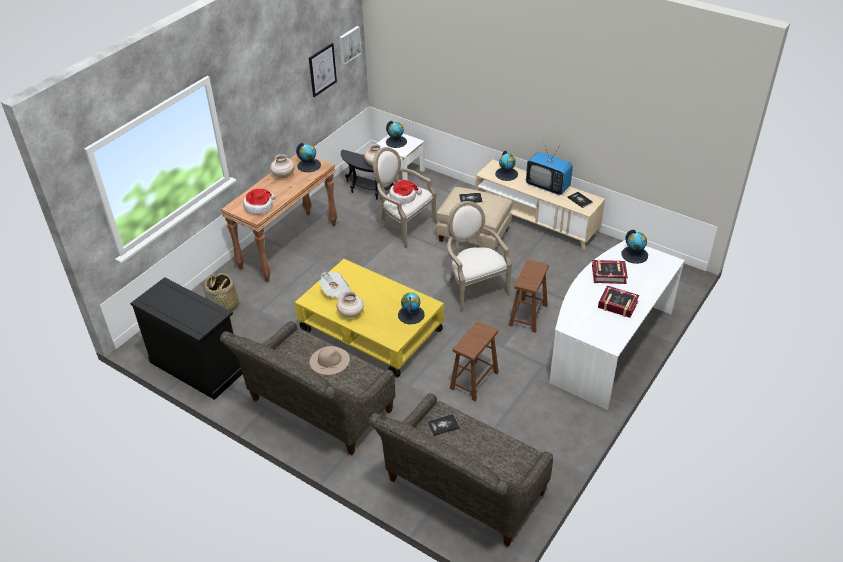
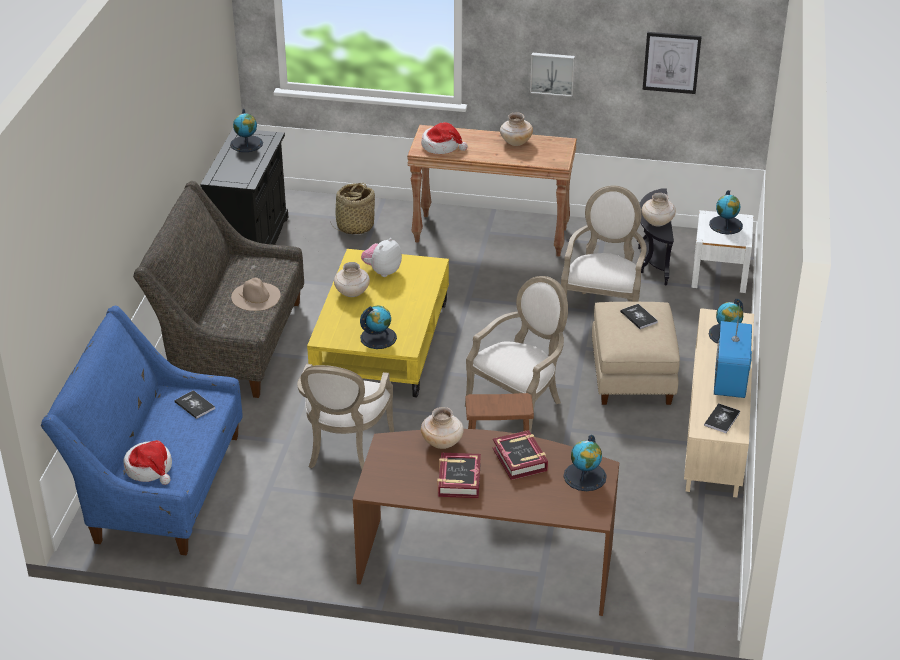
camera: 65 degrees right, 5 degrees down
(309, 165) = (551, 153): globe -> globe (246, 144)
(336, 292) = (382, 271): newspaper -> plush toy
(349, 45) = (738, 57): picture -> picture (552, 73)
(403, 197) = (598, 263): hat -> hat (150, 469)
(462, 492) = (158, 486): grey sofa -> blue sofa
(474, 380) = (344, 450): brown stool -> armchair
(578, 302) = (442, 443): none -> beige vase
(608, 344) = (487, 559): white desk -> brown desk

